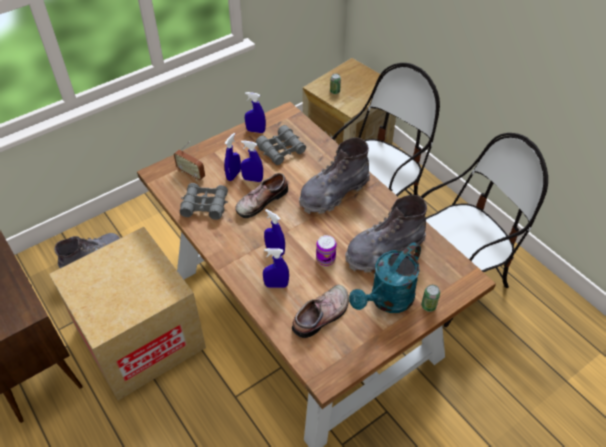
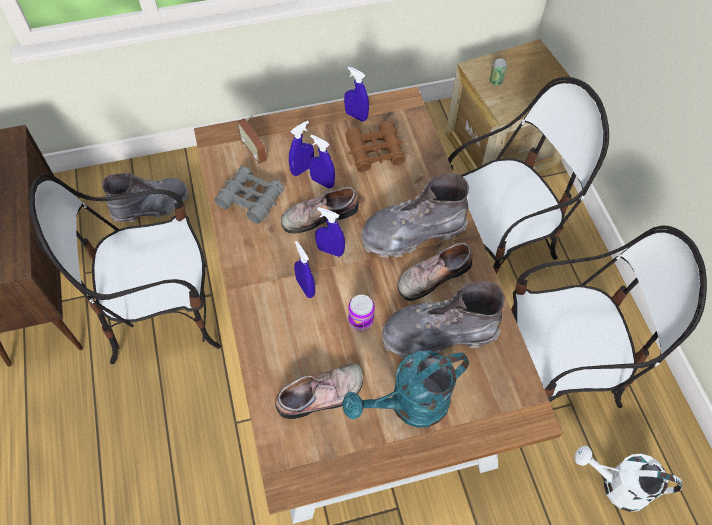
camera: 20 degrees right, 10 degrees up
(140, 338) = (163, 315): cardboard box -> chair
(276, 285) = (286, 335): blue spray bottle -> blue spray bottle (330, 251)
(281, 150) = (375, 152): grey binoculars -> brown binoculars
(360, 215) = (432, 275): none -> shoe
(428, 306) = (458, 432): can -> none
(529, 339) = (617, 486): none -> white watering can

